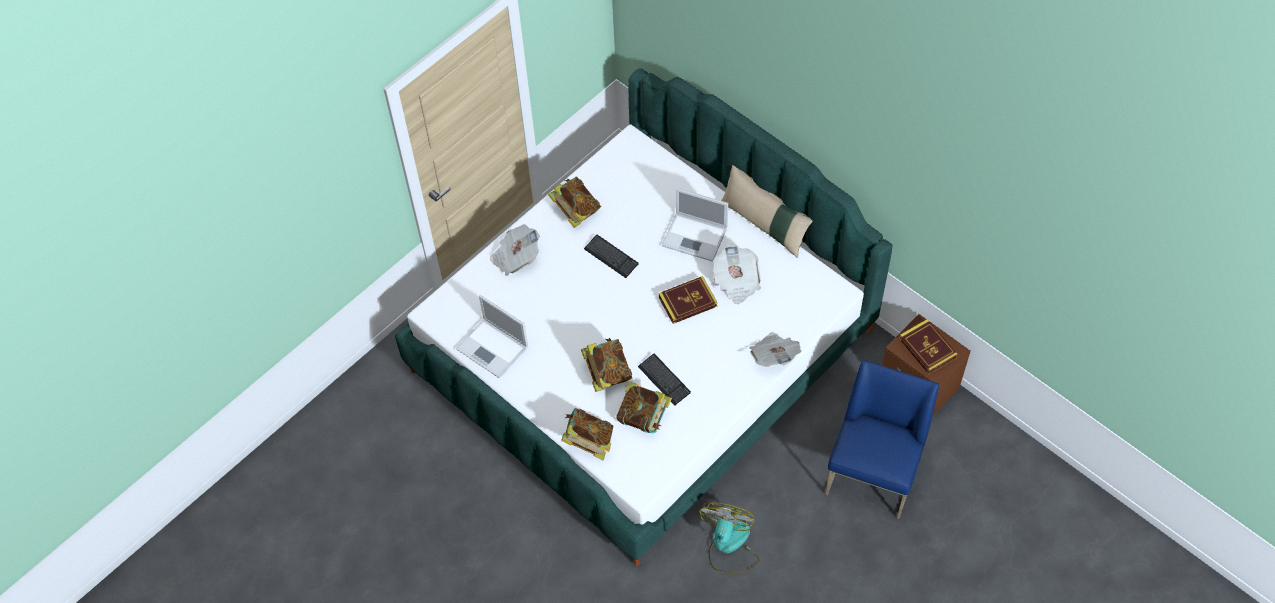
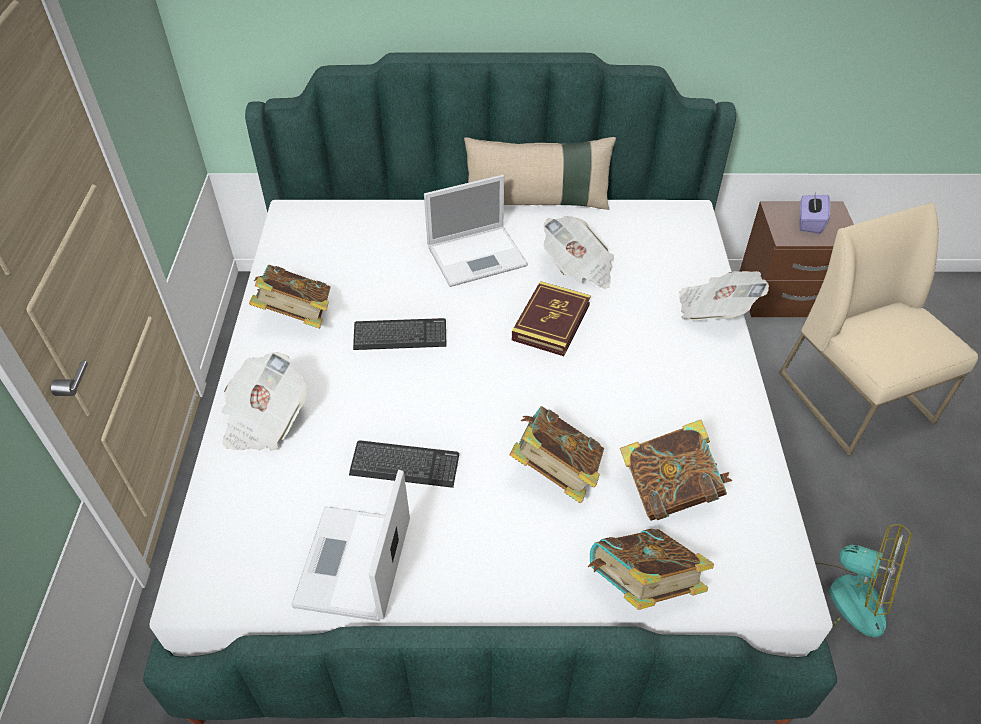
camera: 45 degrees left, 10 degrees down
(493, 348) = (353, 565): laptop -> laptop turned 105 degrees clockwise
(664, 380) = (635, 425): keyboard -> keyboard (404, 465)
(729, 546) = (842, 597): fan -> fan turned 150 degrees clockwise
(874, 472) = (857, 397): blue chair -> beige chair
(927, 348) = (809, 222): book -> purple tissue box

